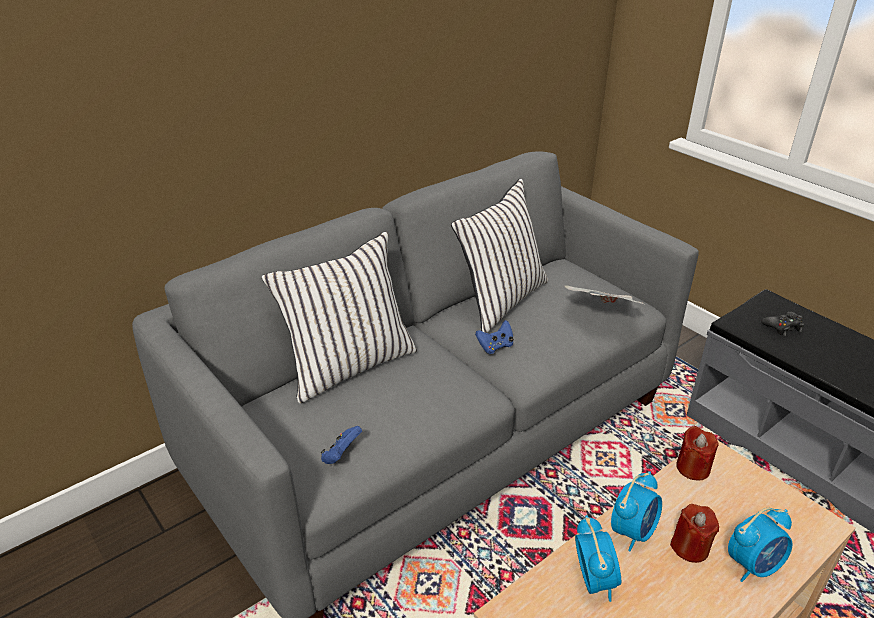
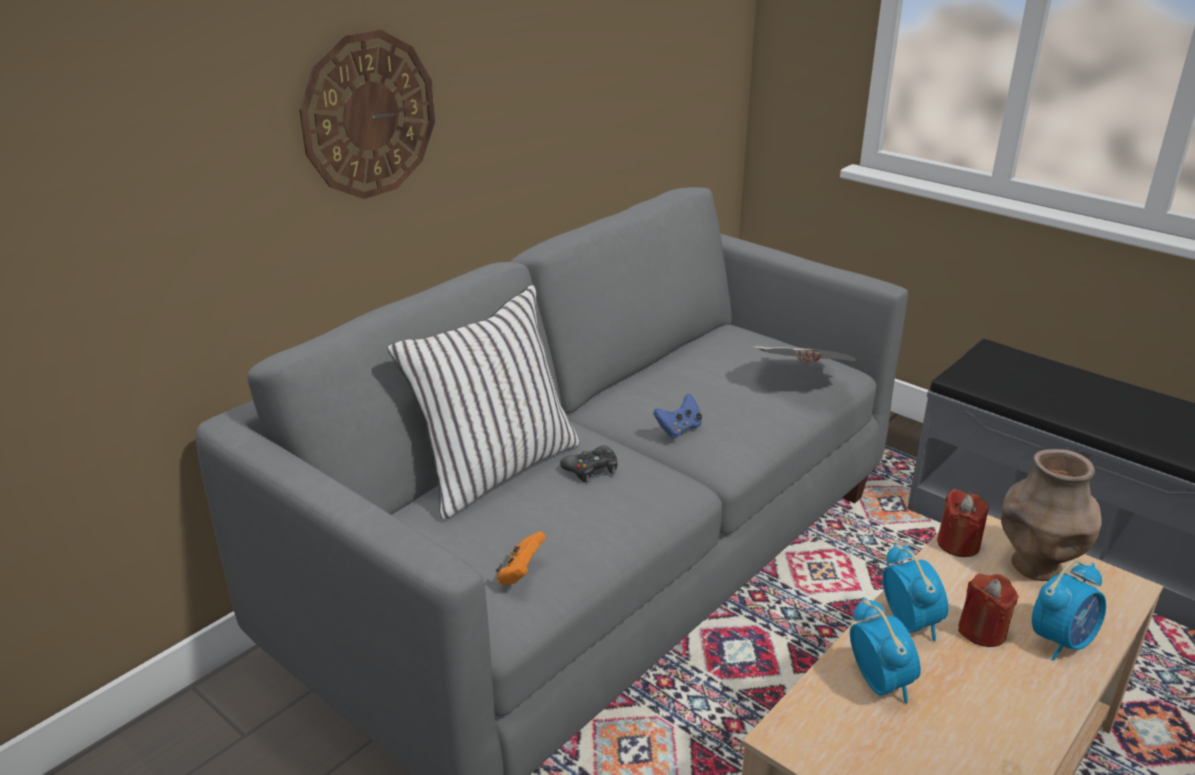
camera: 10 degrees left, 5 degrees down
(273, 94) = (368, 115): none -> wall clock
(341, 455) = (520, 574): blue game controller -> orange game controller
(500, 300) = (668, 376): white pillow -> none
(632, 531) = (909, 622): alarm clock -> alarm clock turned 45 degrees counterclockwise
(751, 496) = (1036, 567): none -> brown vase
(783, 327) = (1017, 377): black game controller -> black game controller (591, 470)

